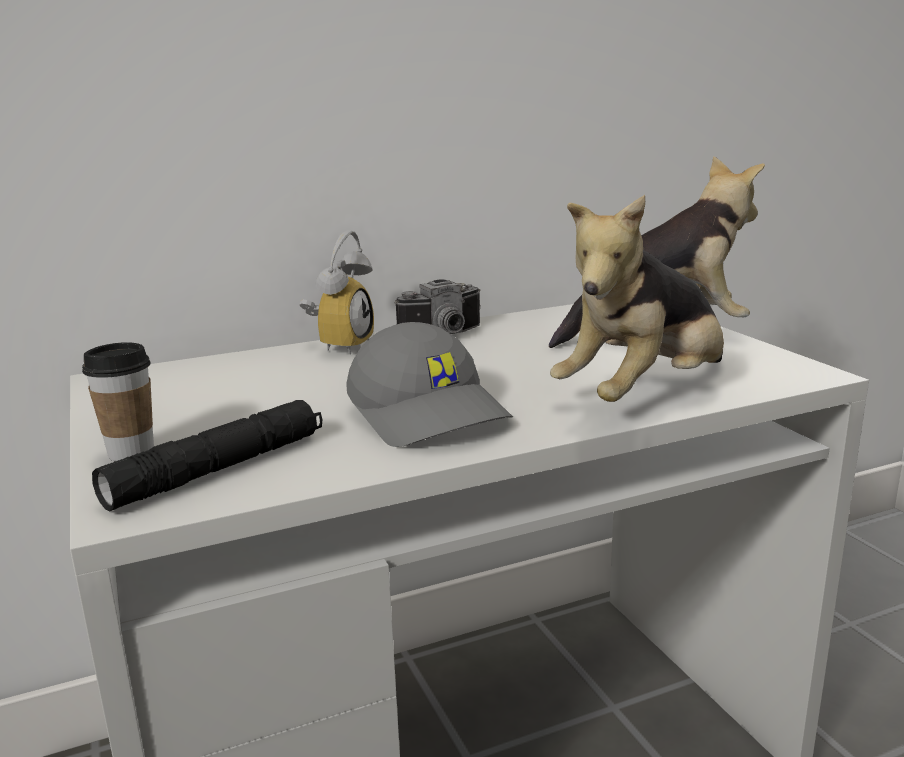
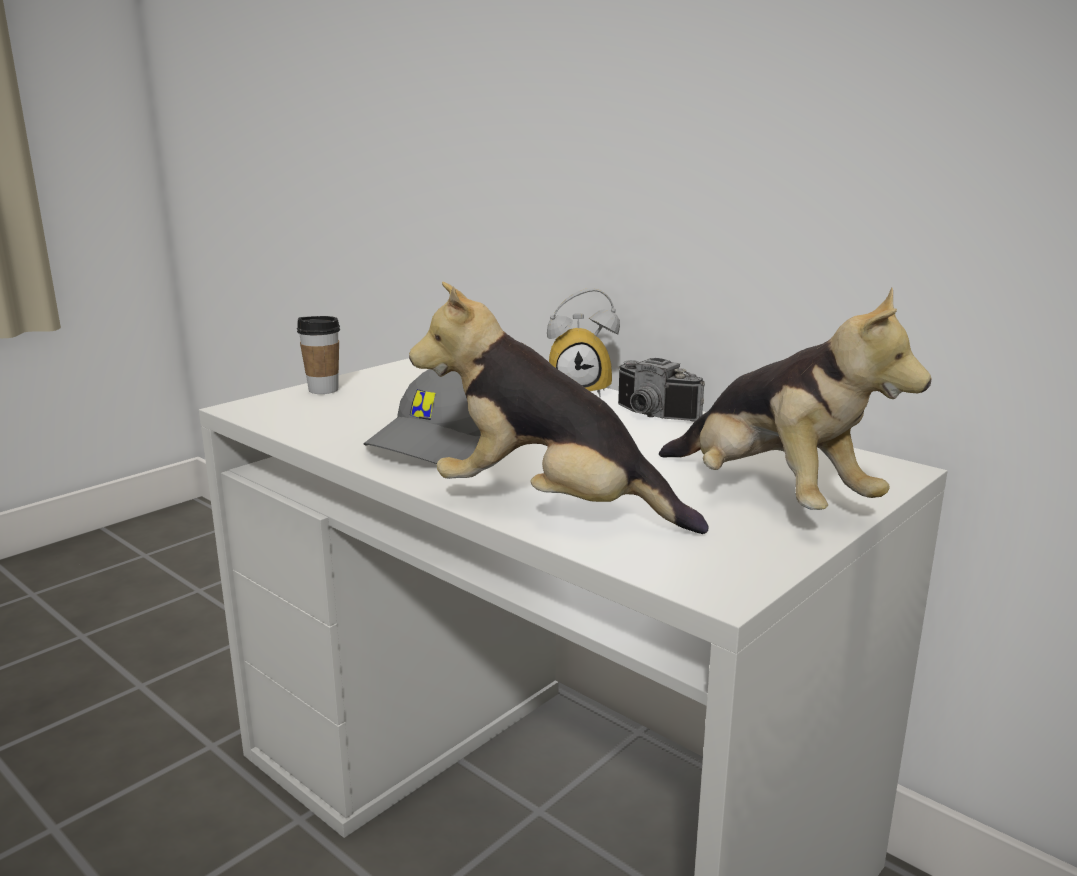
camera: 65 degrees right, 0 degrees up
(219, 469) = (308, 412): black flashlight -> none

